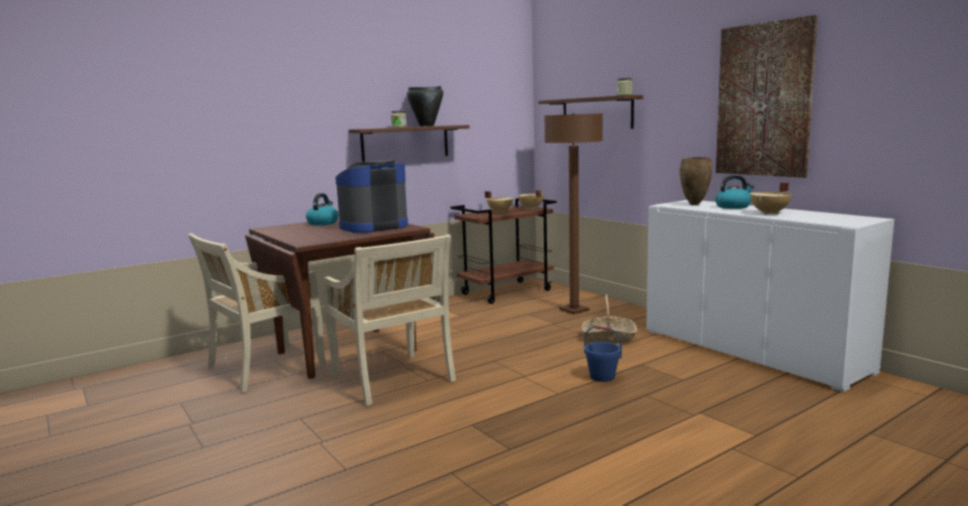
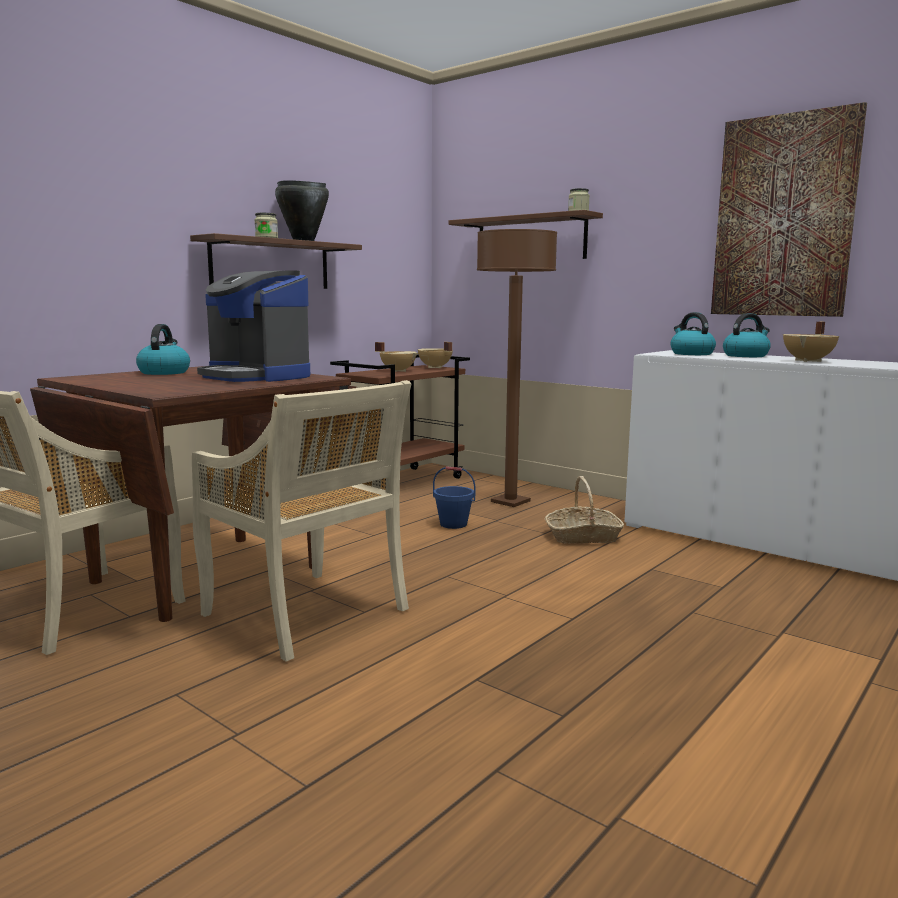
camera: 15 degrees left, 0 degrees up
(373, 227) = (256, 376): coffee machine -> coffee machine turned 90 degrees counterclockwise
(602, 377) = (615, 589): blue bucket -> blue bucket (453, 524)
(694, 204) = (691, 354): brown vase -> kettle

